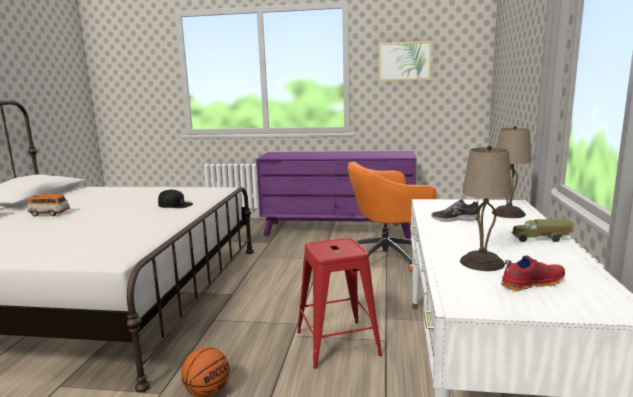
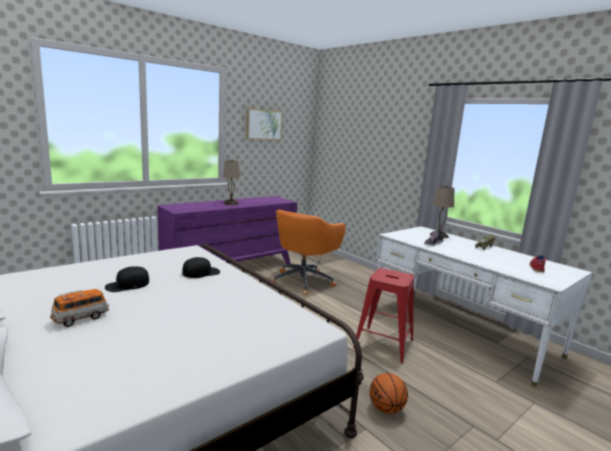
camera: 50 degrees left, 0 degrees up
(117, 203) = (127, 285): none -> black cap
(482, 263) = (503, 263): beige table lamp -> beige table lamp (231, 203)

